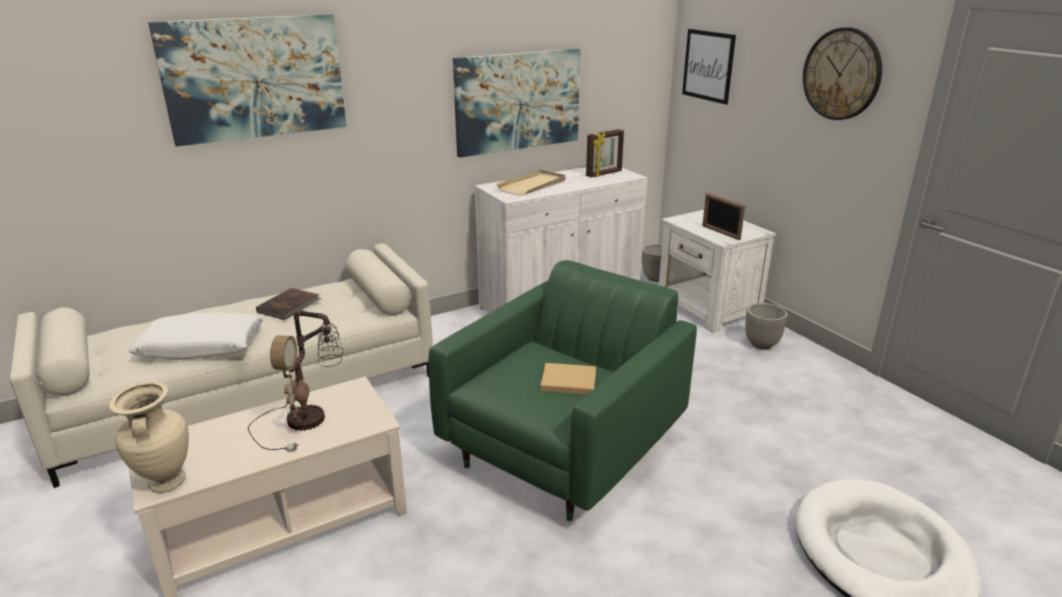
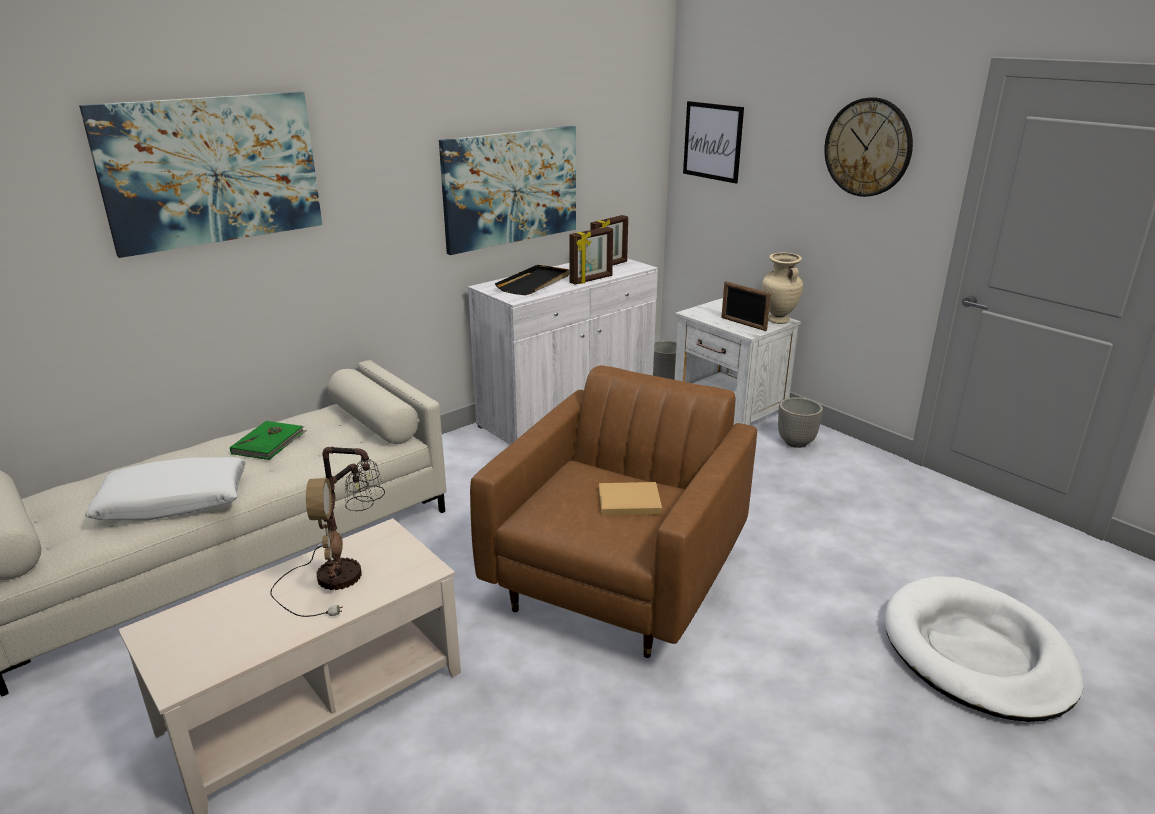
camera: 10 degrees left, 0 degrees up
(165, 483) = (188, 671): beige vase -> beige vase (777, 320)
(289, 306) = (269, 443): brown book -> green book
(532, 185) = (534, 283): beige tray -> black tray
(564, 449) = (618, 578): green armchair -> brown armchair
(583, 185) = (591, 280): none -> picture frame

